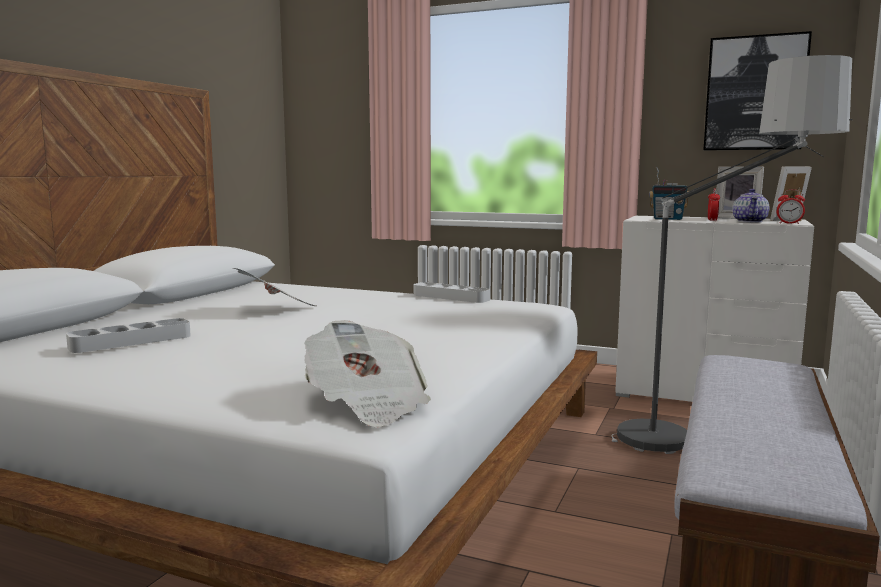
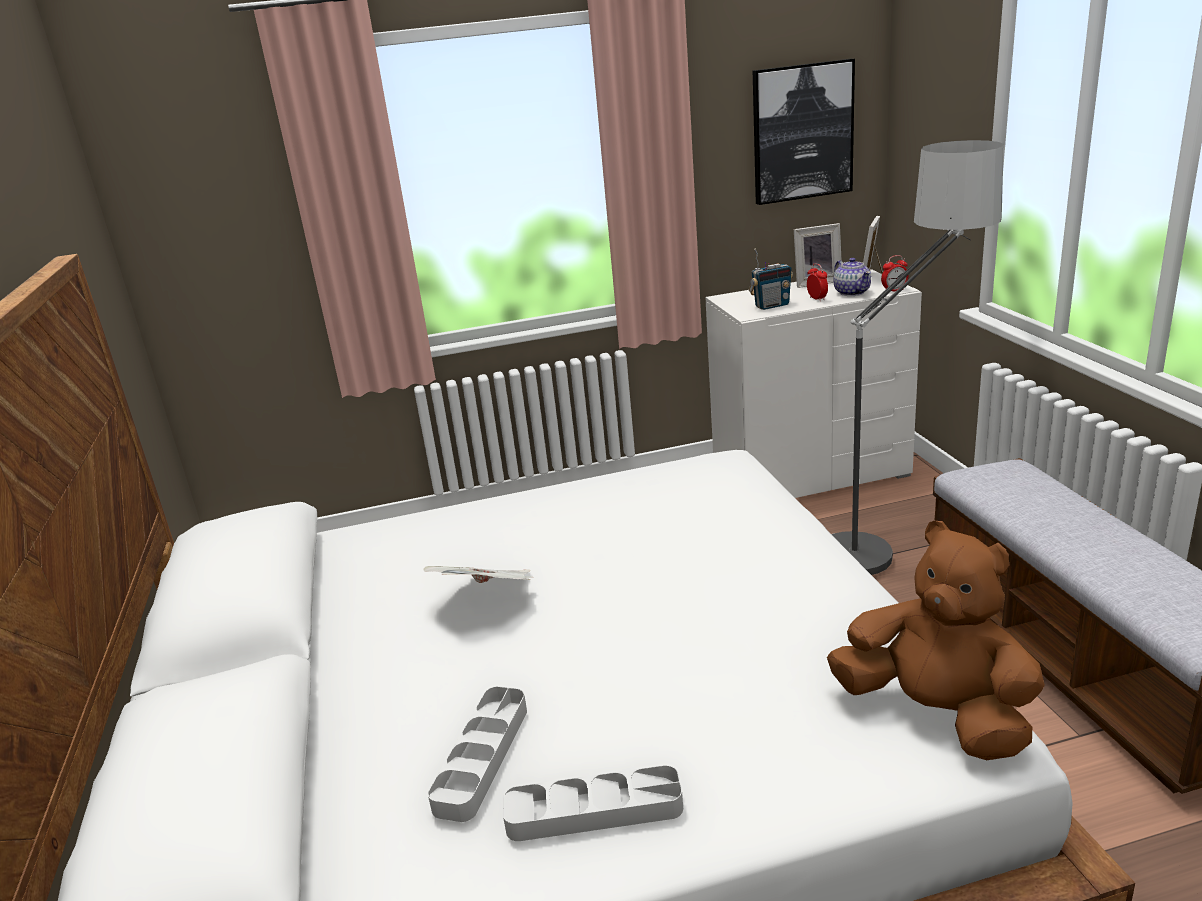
camera: 35 degrees left, 15 degrees up
(367, 404) = (936, 714): newspaper -> brown plush toy
(450, 297) = (616, 481): grey tray -> grey tray (594, 811)

